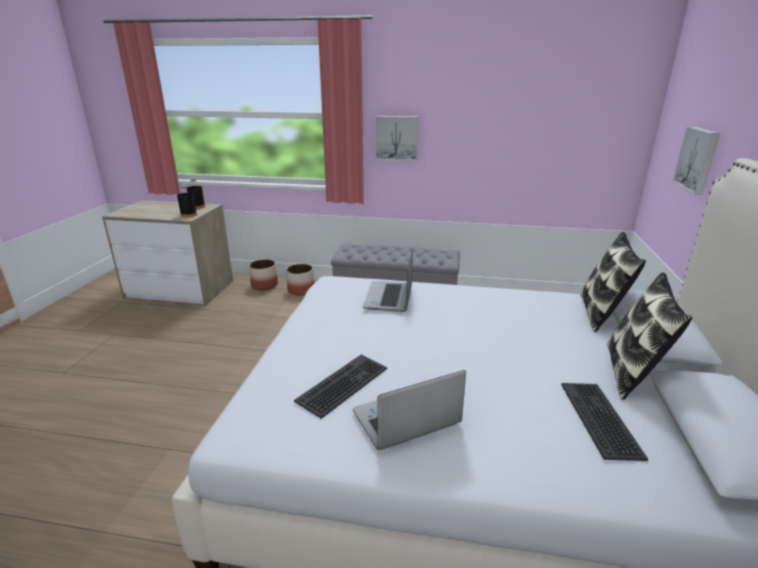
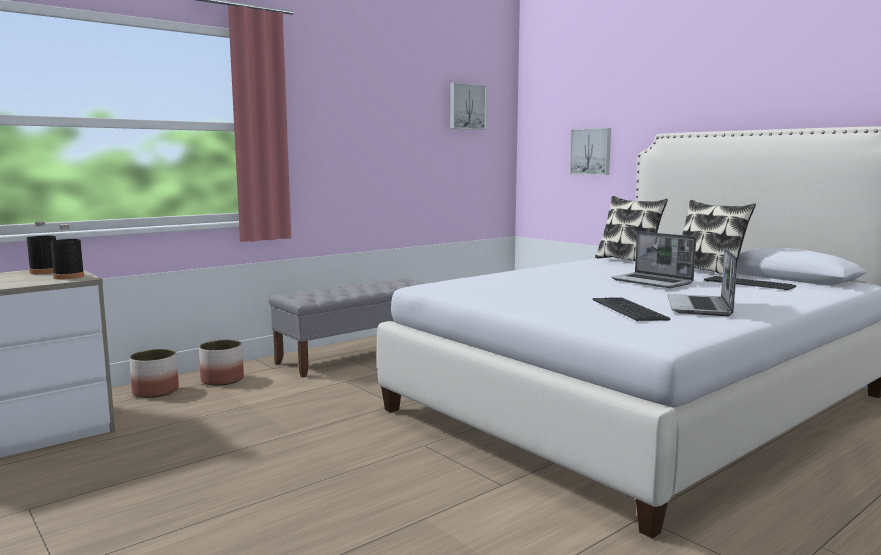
camera: 50 degrees left, 15 degrees down
(389, 298) = (507, 279): laptop -> laptop (653, 282)
(396, 138) = (314, 154): picture -> picture (466, 107)

